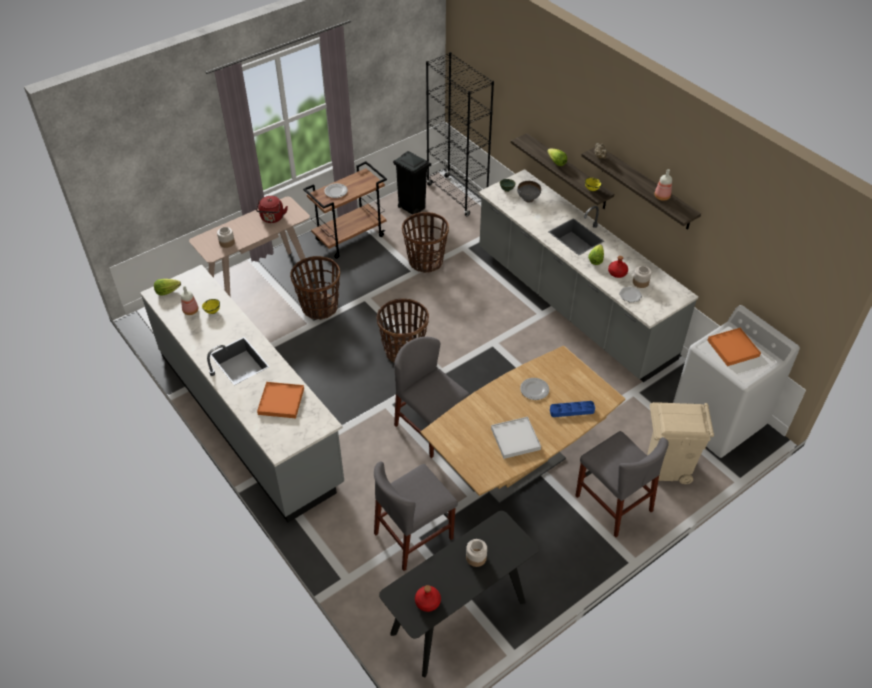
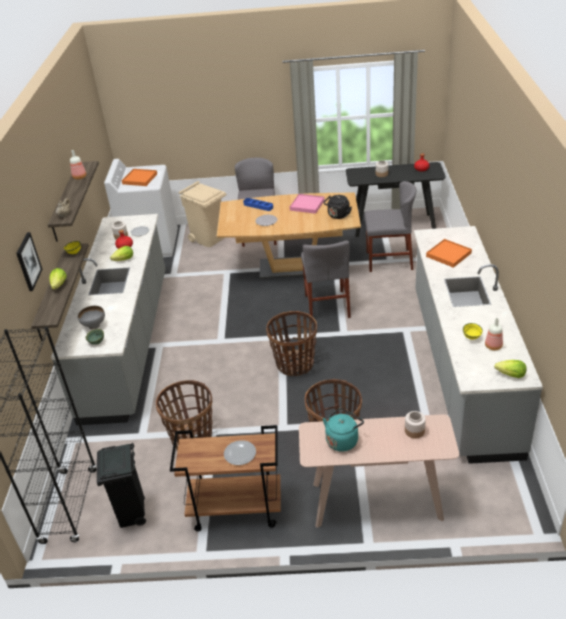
camera: 140 degrees left, 10 degrees down
(272, 218) = (343, 440): red kettle -> turquoise kettle
(461, 436) = (338, 216): none -> black kettle
(515, 439) = (307, 205): white tray -> pink tray
(553, 114) = (28, 261): none -> picture

